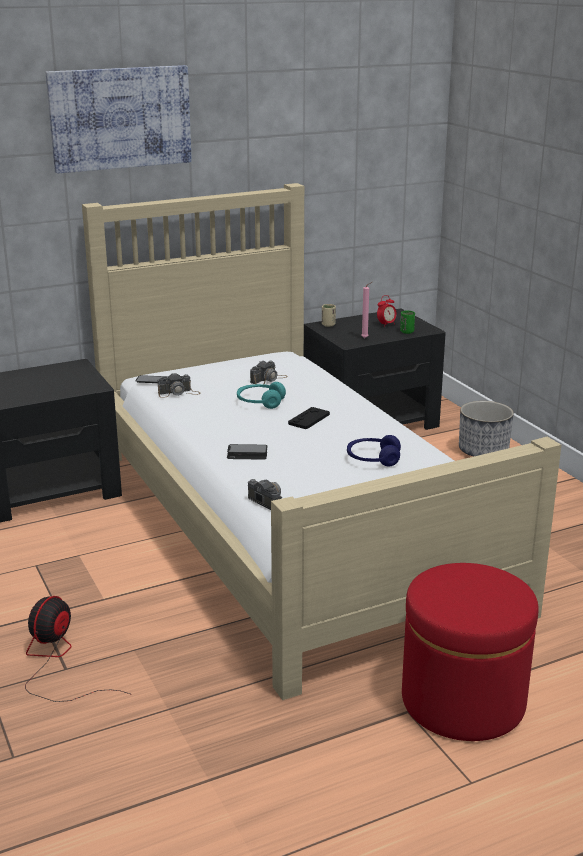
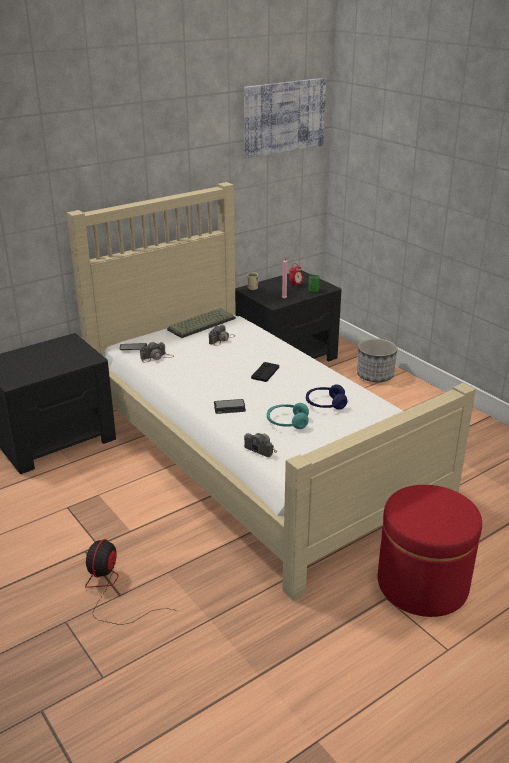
camera: 10 degrees left, 5 degrees up
(120, 118) = (92, 140): picture -> picture (284, 117)
(250, 361) = (201, 323): none -> keyboard
(260, 402) = (223, 360): turquoise headphones -> turquoise headphones (287, 422)

